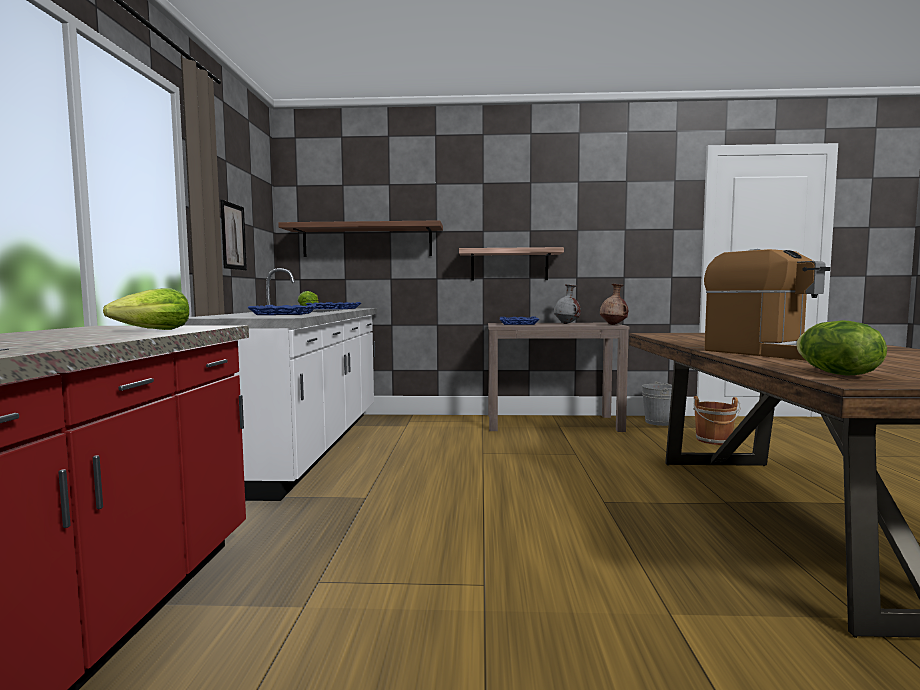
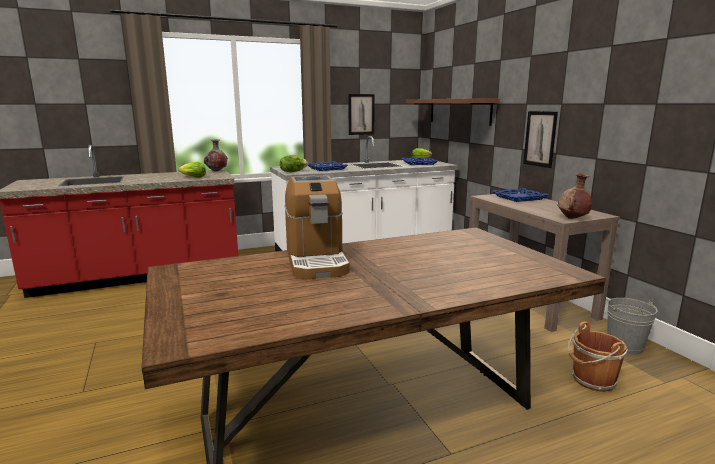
camera: 65 degrees right, 10 degrees up
(509, 265) = (540, 138): shelf -> picture
(567, 324) = (551, 207): grey vase -> grey vase (216, 171)
(771, 353) = (316, 261): coffee machine -> coffee machine turned 45 degrees counterclockwise
(834, 373) = (201, 268): lettuce -> lettuce (293, 171)

